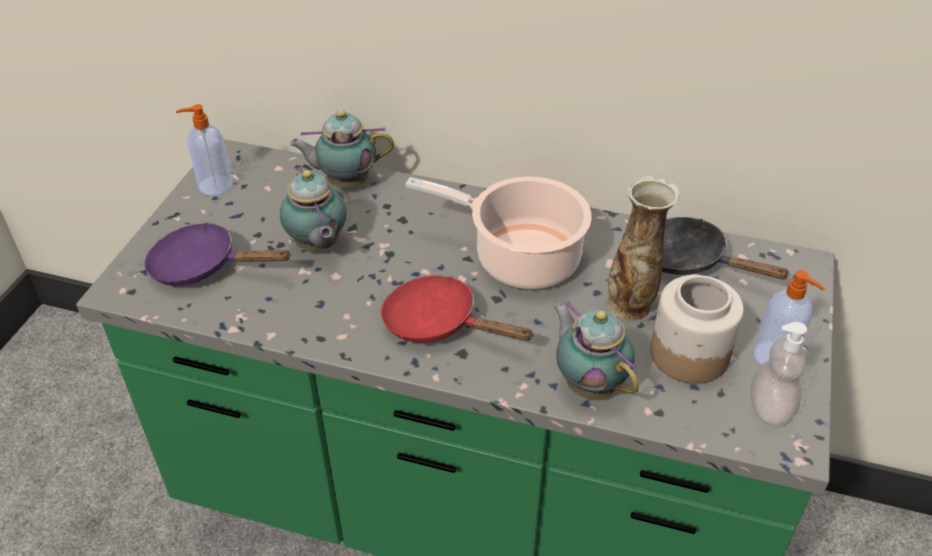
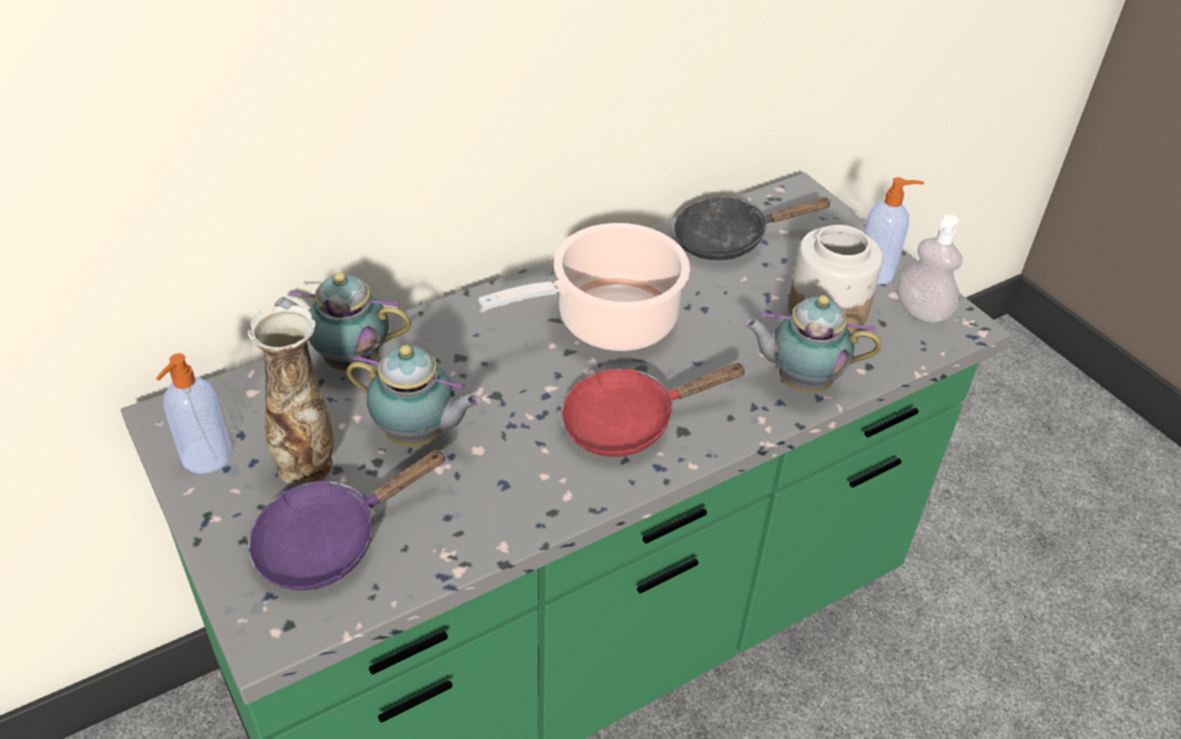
camera: 50 degrees left, 0 degrees up
(345, 182) = (348, 360): teapot -> teapot turned 60 degrees clockwise
(630, 305) = (741, 302): vase -> vase (307, 464)

